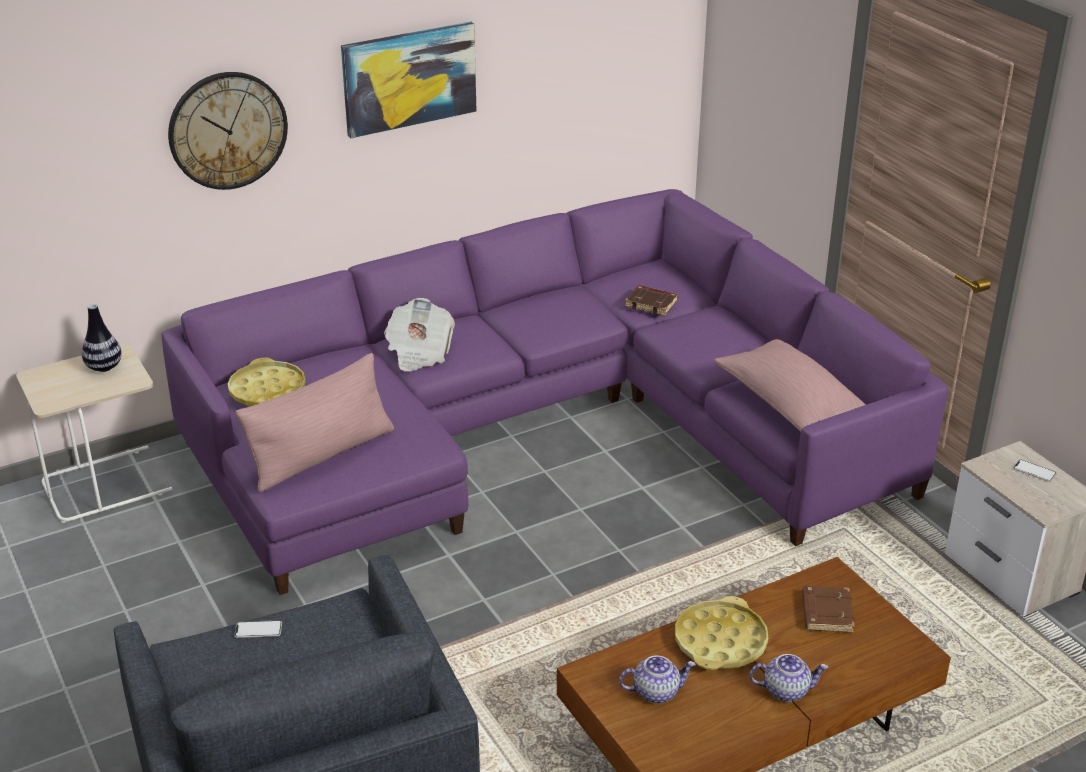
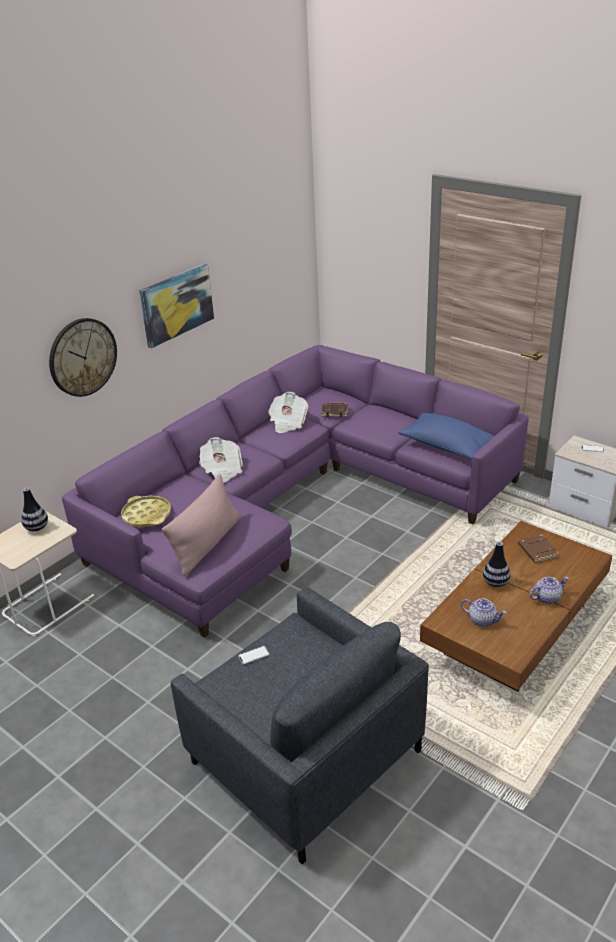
camera: 20 degrees left, 0 degrees up
(566, 304) = (288, 423): none -> newspaper
(656, 692) = (482, 620): teapot -> teapot turned 60 degrees clockwise
(720, 641) = (495, 583): yellow tray -> vase
(788, 405) = (446, 447): pink pillow -> blue pillow

